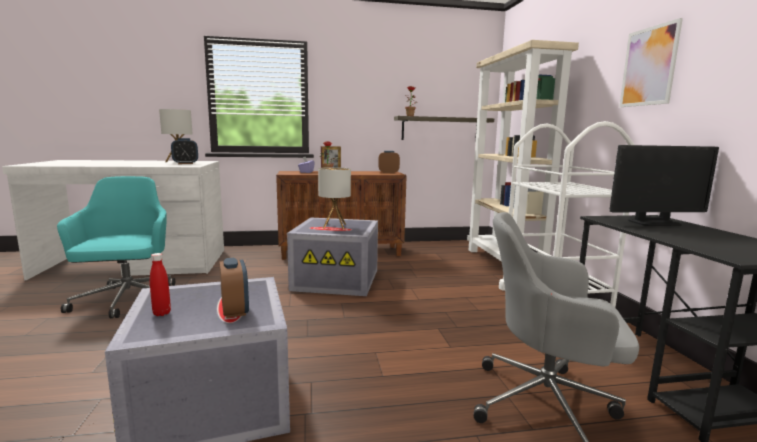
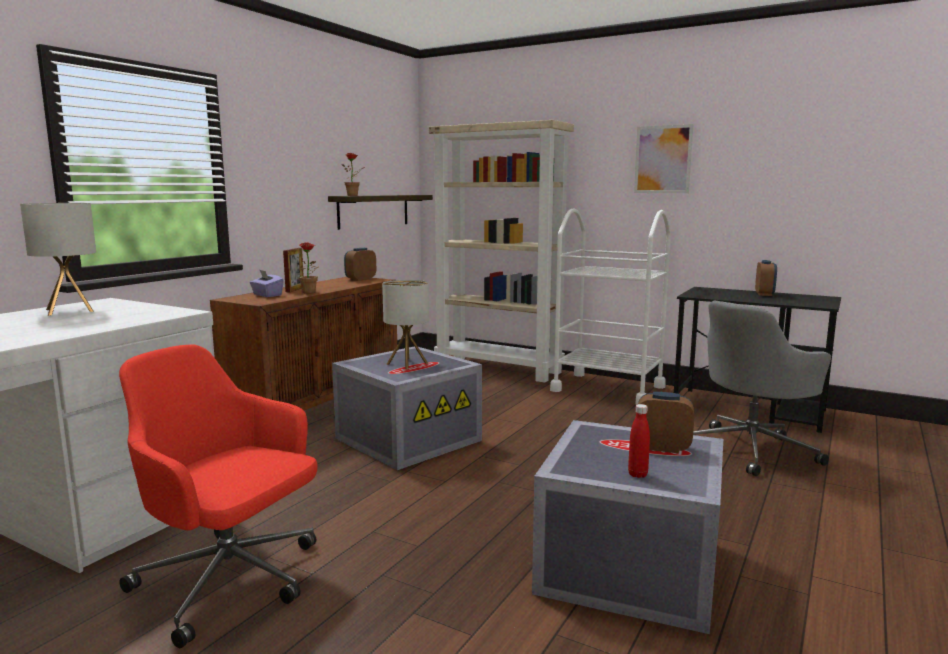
camera: 50 degrees left, 0 degrees up
(127, 301) = (230, 581): turquoise office chair -> red office chair
(185, 163) = (122, 311): alarm clock -> alarm clock (764, 294)
(654, 223) = (721, 293): monitor -> none

